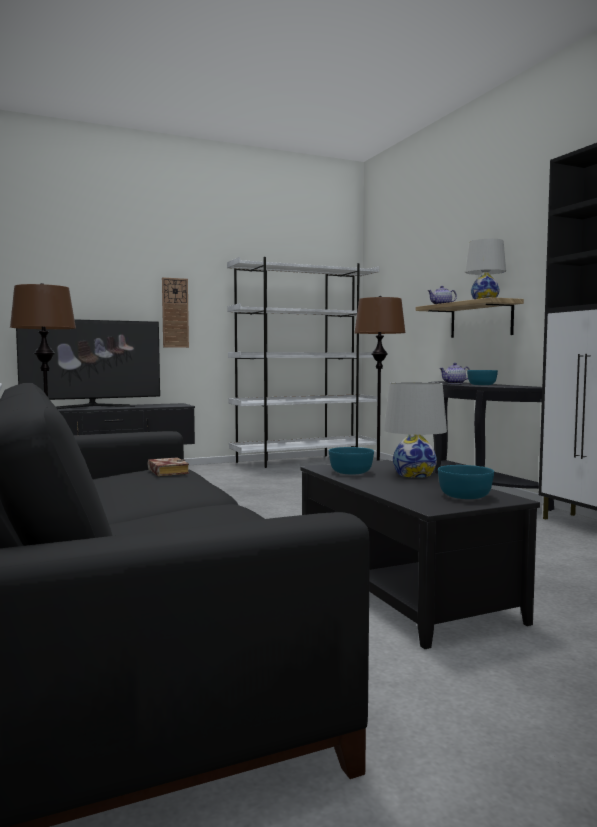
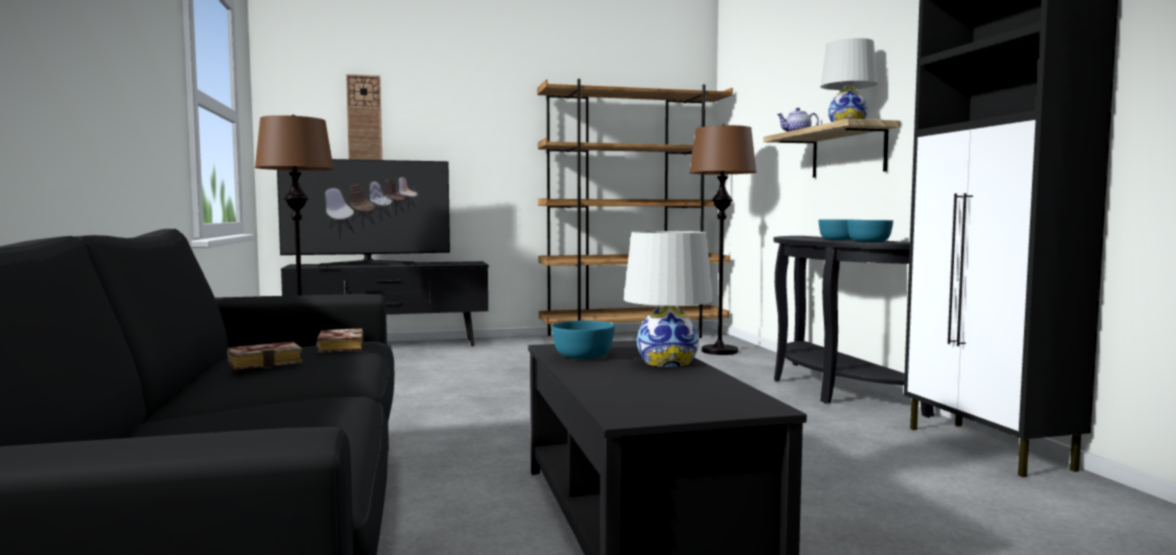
camera: 10 degrees right, 0 degrees up
(131, 484) = (267, 362): none -> book
(175, 313) = (473, 151): wall clock -> wall clock (364, 119)
(304, 461) = (634, 336): white bookcase -> brown bookcase
(454, 383) = (804, 238): teapot -> none
(464, 496) = (699, 398): turquoise bowl -> turquoise bowl (868, 241)

